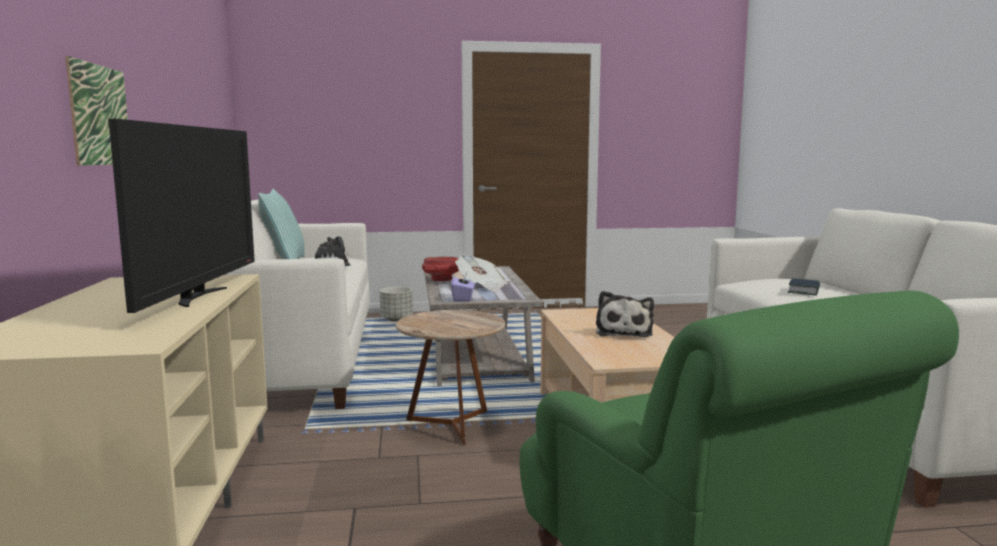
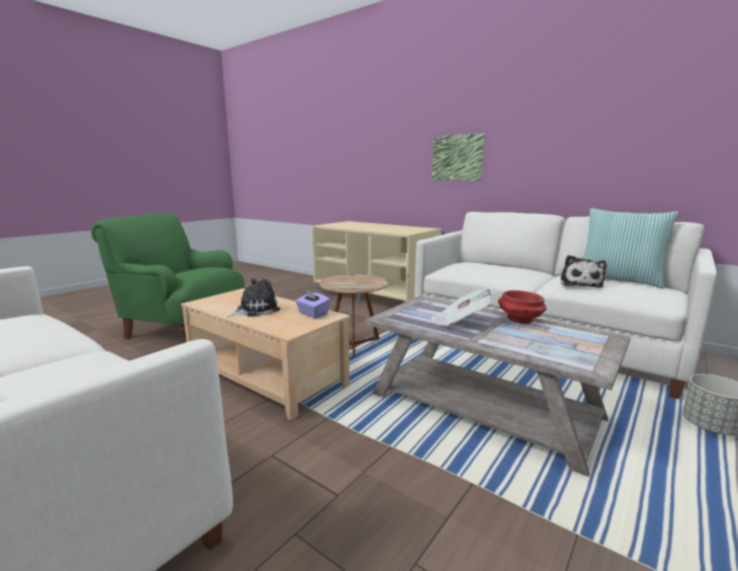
camera: 135 degrees right, 5 degrees up
(198, 297) = (373, 229): television -> none
(463, 299) = (420, 305): purple tissue box -> purple tissue box (312, 314)
(623, 332) = (255, 310): plush toy -> plush toy turned 90 degrees clockwise
(804, 291) = (67, 370): book -> none

